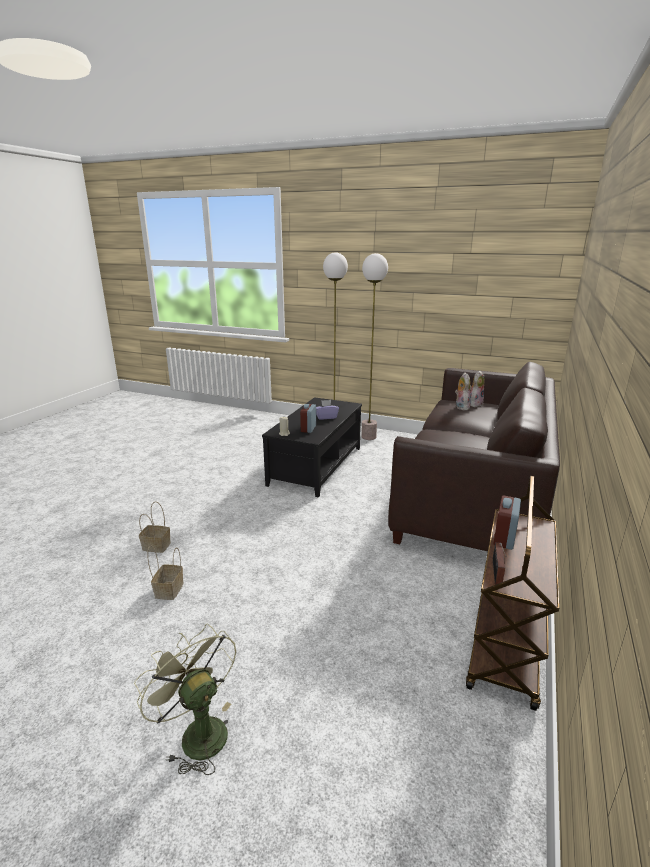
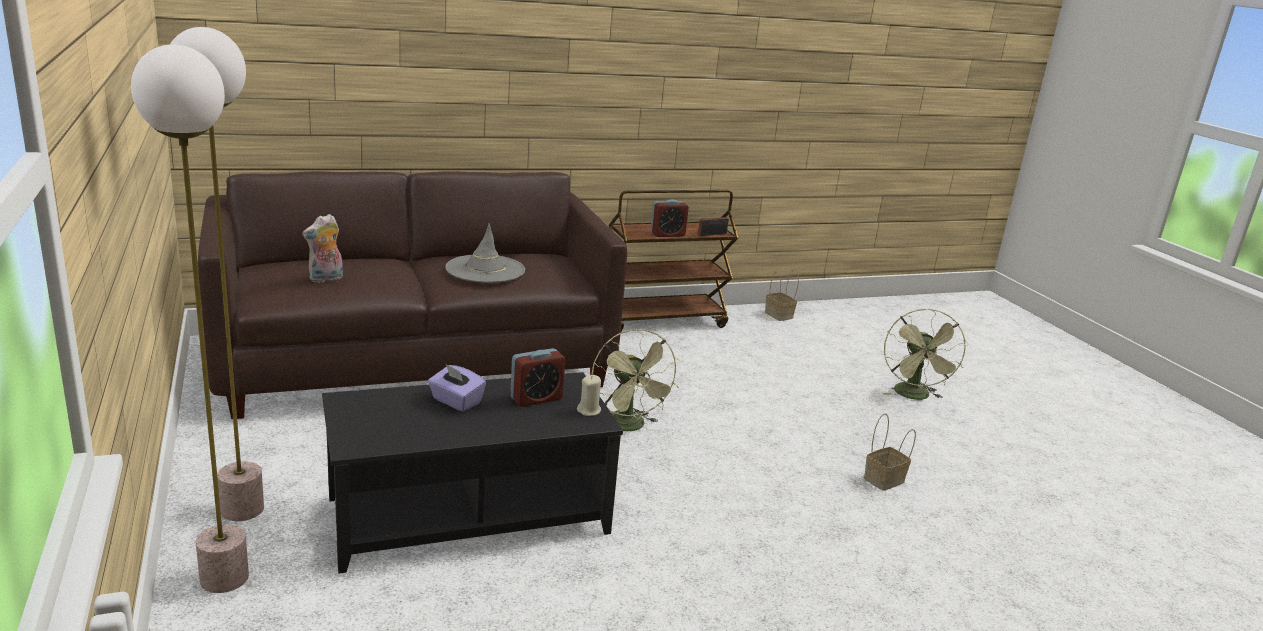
camera: 135 degrees left, 0 degrees up
(155, 546) = (871, 538): basket -> basket (779, 315)
(336, 529) = (630, 427): none -> green fan
(452, 440) = (485, 269): none -> grey hat
(474, 404) = (287, 275): plush toy -> none

